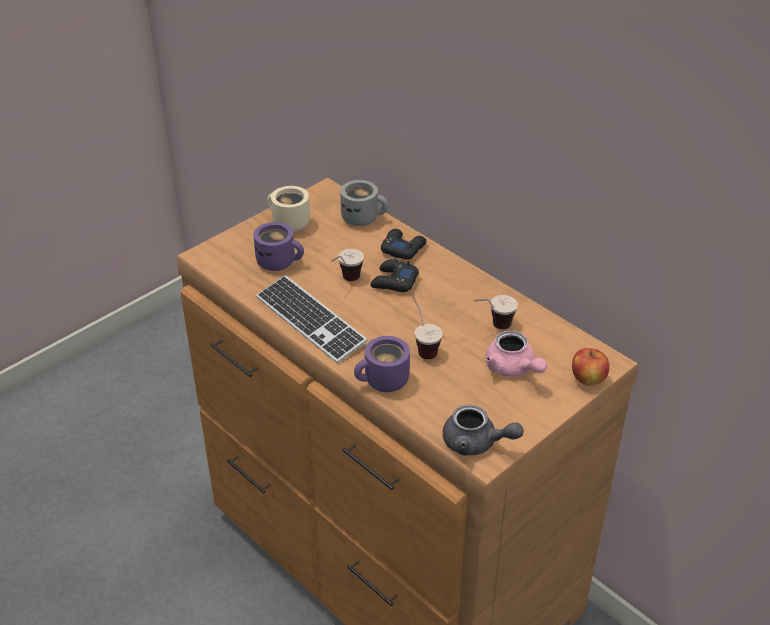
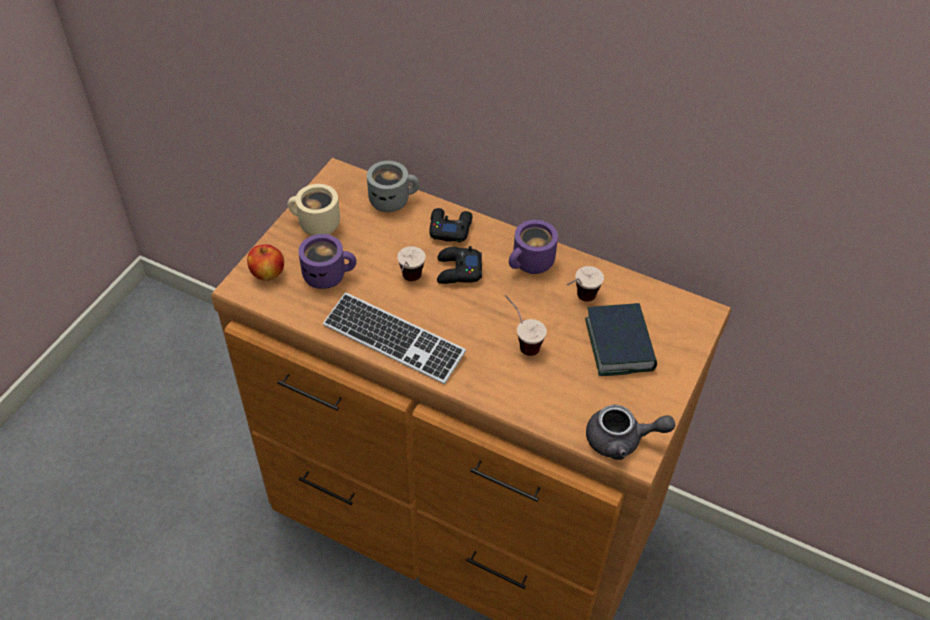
camera: 20 degrees left, 10 degrees up
(383, 382) = (501, 394): purple mug -> purple mug (531, 264)
(513, 369) = (619, 344): pink teapot -> book
(588, 379) = (694, 338): apple -> apple (268, 273)

